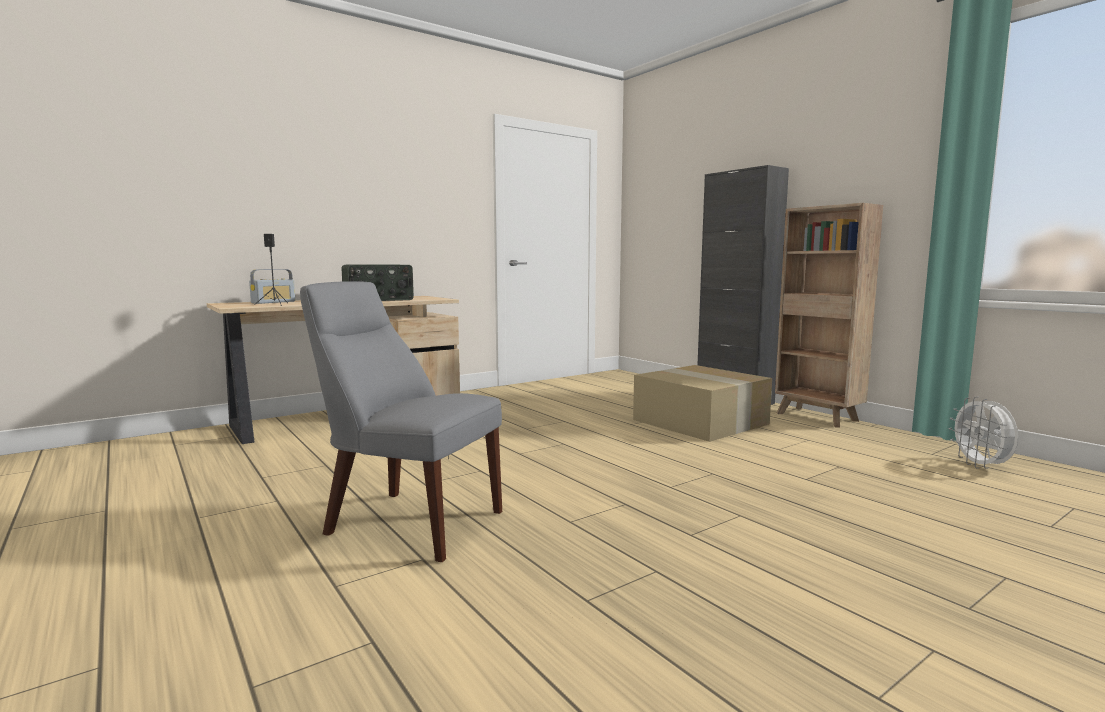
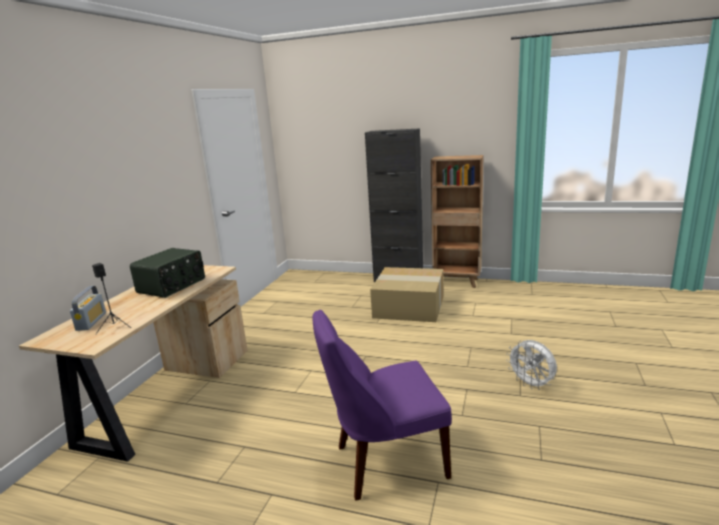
camera: 35 degrees left, 10 degrees up
(408, 521) = (385, 462): grey chair -> purple chair
(981, 466) = (557, 296): white fan -> white fan (531, 385)

